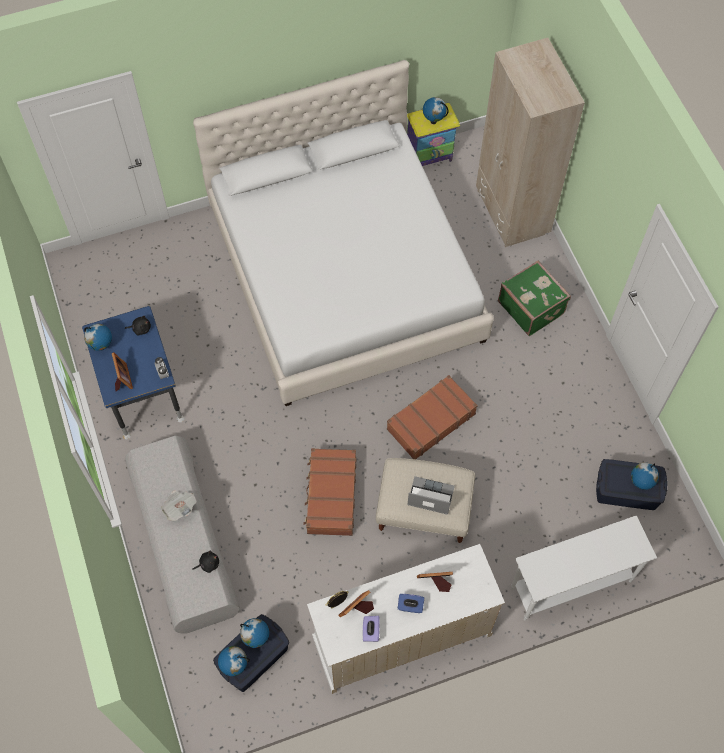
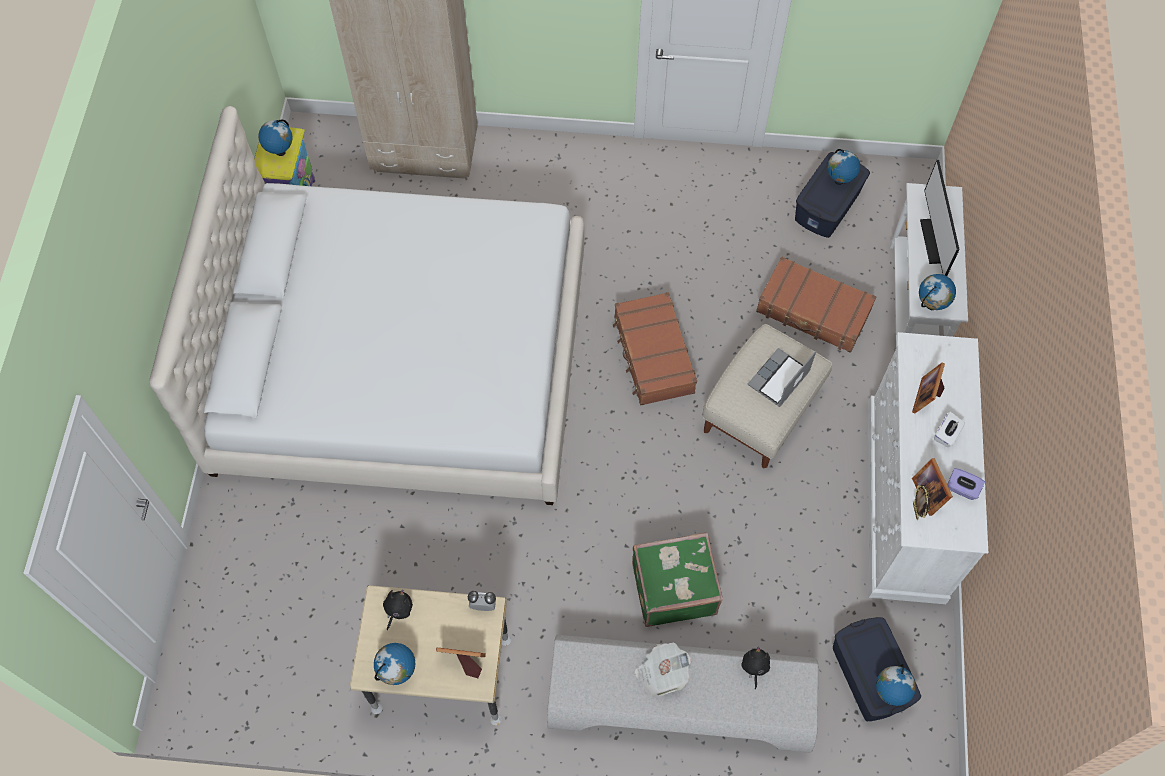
camera: 65 degrees left, 0 degrees up
(142, 392) = (441, 674): blue desk -> beige desk
(256, 638) = (864, 653): globe -> globe (931, 305)
(331, 496) = (698, 503): brown suitcase -> brown suitcase (813, 312)
(410, 606) = (946, 434): blue tissue box -> white tissue box
(531, 307) = (560, 190): green suitcase -> green suitcase (673, 587)
(594, 555) = (936, 241): none -> monitor

